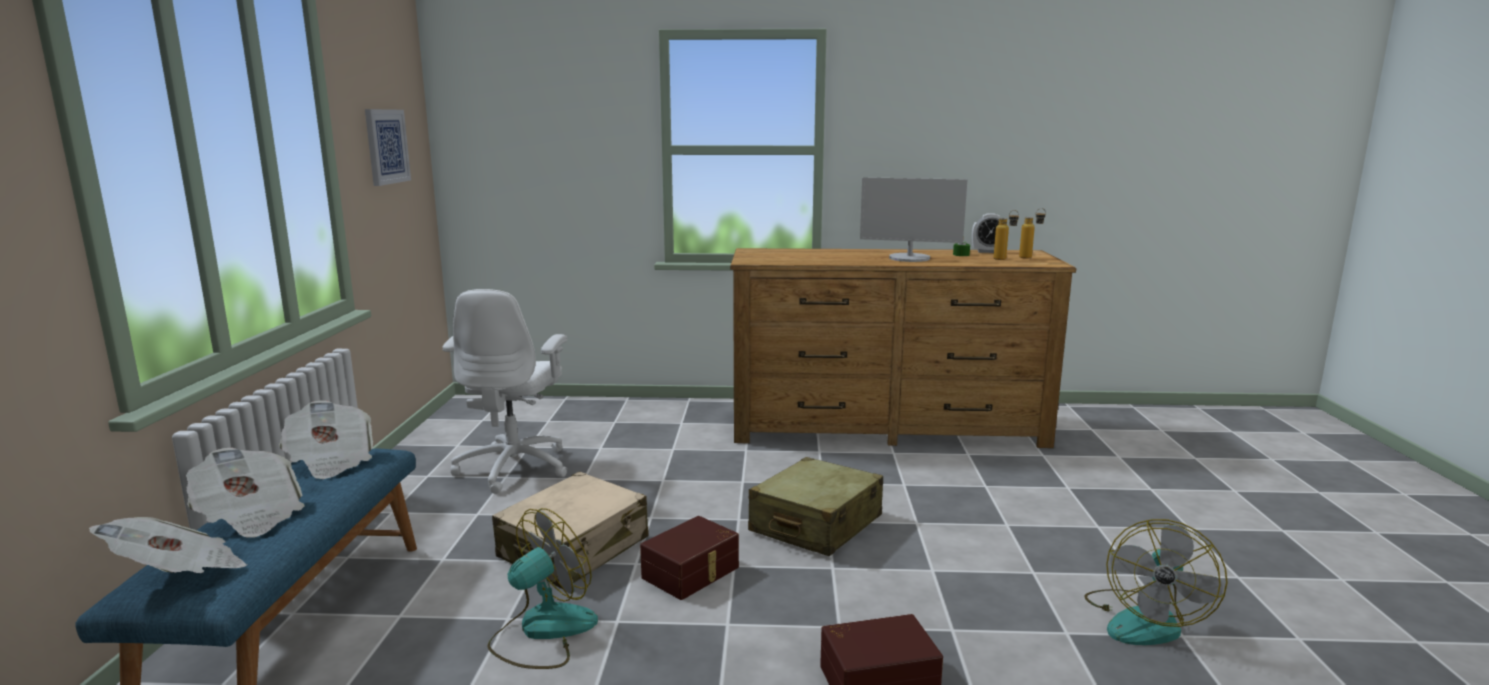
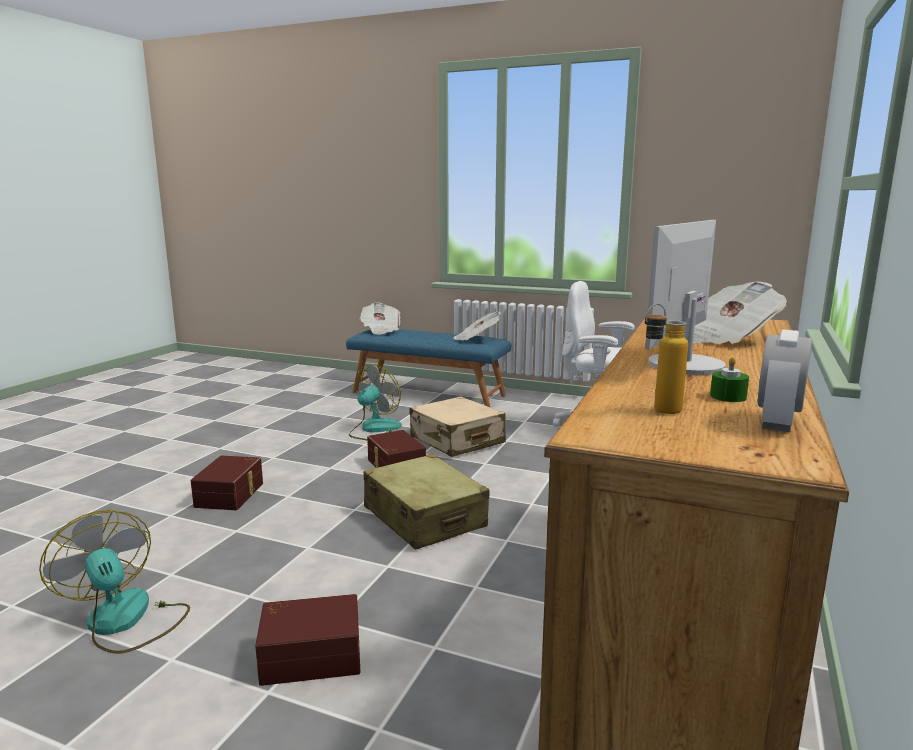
camera: 110 degrees right, 0 degrees up
(250, 516) = (422, 333): newspaper -> newspaper (727, 338)
(386, 146) = (716, 180): picture -> none
(542, 631) = (374, 430): fan -> fan turned 120 degrees counterclockwise
(1030, 257) = (686, 437): bottle -> none
(1050, 523) = (311, 654): none -> brown storage box

